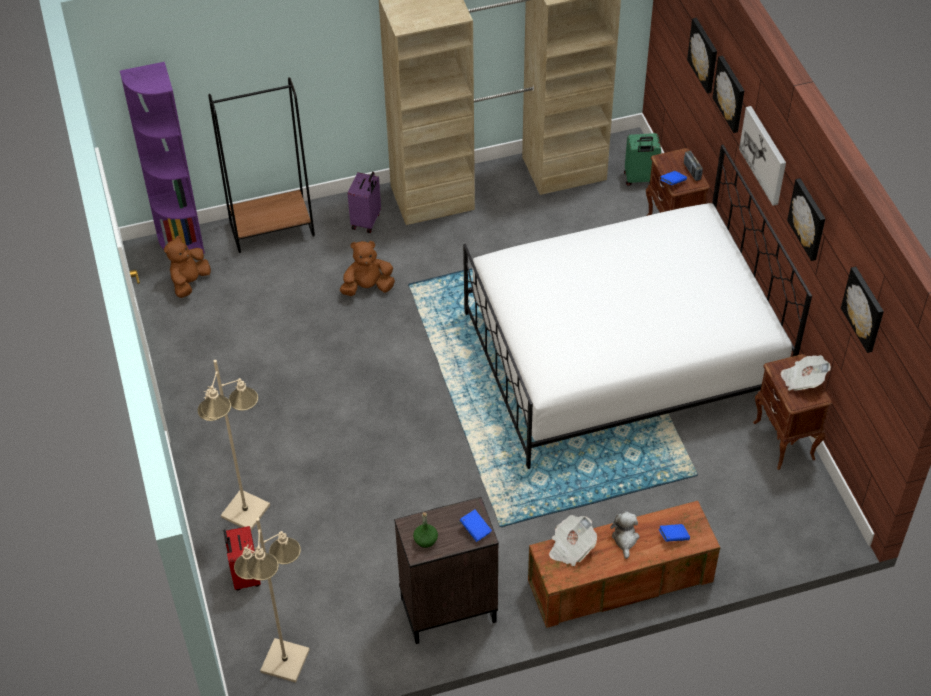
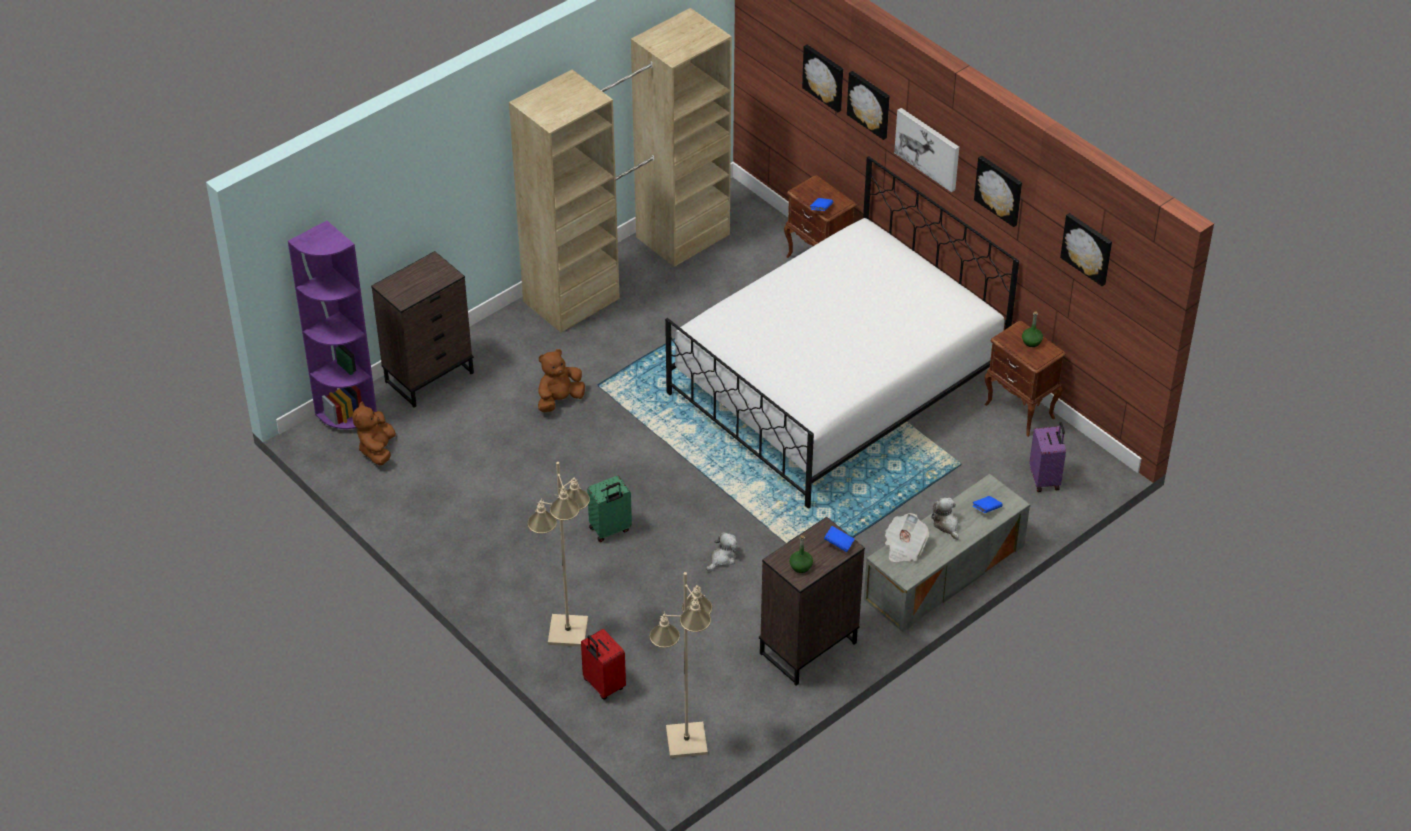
camera: 25 degrees left, 5 degrees down
(272, 230) = (430, 377): clothes rack -> brown dresser
(367, 221) = (520, 340): purple suitcase -> purple suitcase (1045, 479)
(421, 490) = (722, 558): none -> plush toy
(619, 582) = (945, 574): brown bench -> grey bench
(640, 179) = (760, 224): green suitcase -> green suitcase (610, 530)
(692, 171) = (833, 194): radio -> none
(802, 380) = (1031, 342): newspaper -> green bottle

